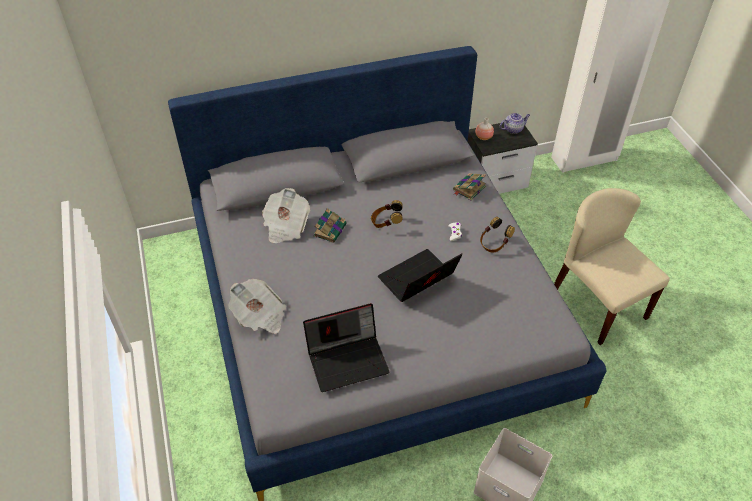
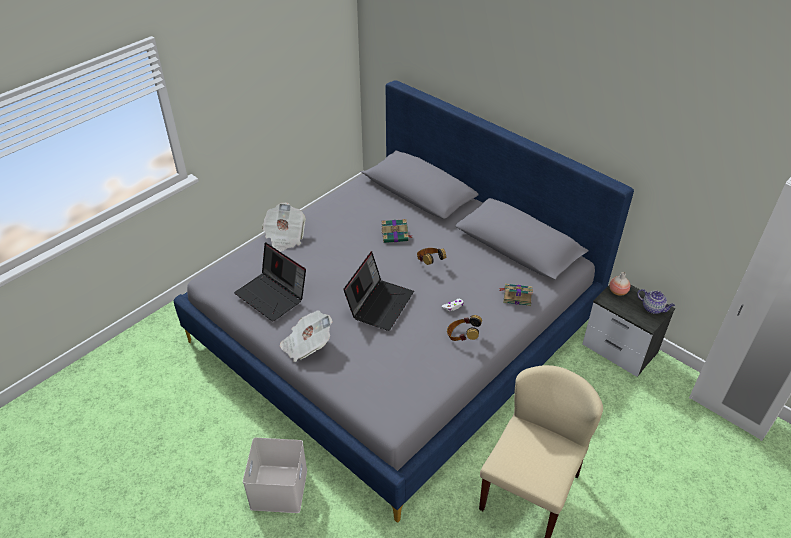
camera: 60 degrees right, 5 degrees down
(285, 226) = (380, 212): newspaper -> newspaper (306, 345)
(417, 280) = (380, 303): laptop -> laptop turned 90 degrees clockwise

